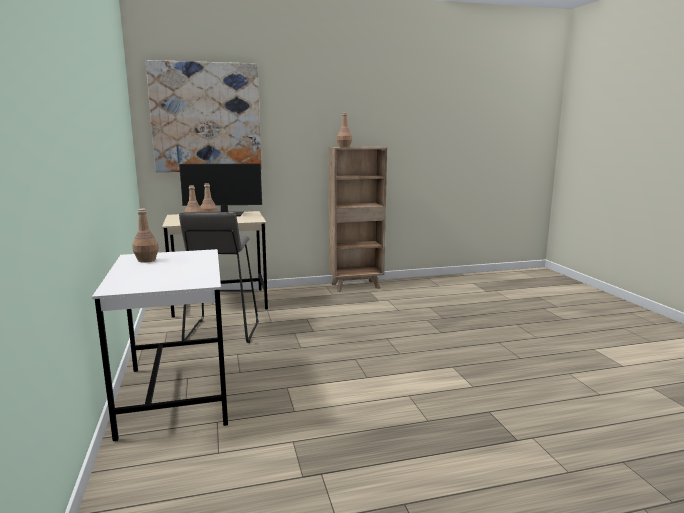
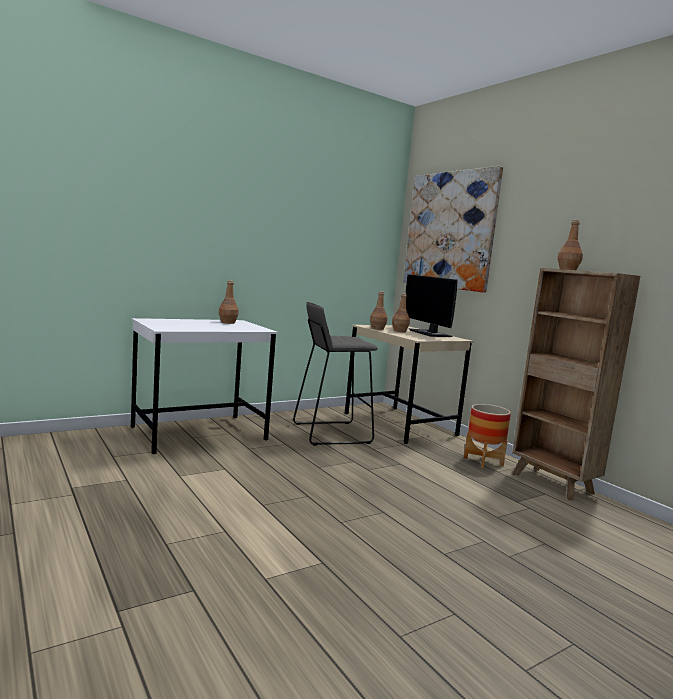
camera: 70 degrees right, 5 degrees down
(314, 294) = (483, 461): none -> planter

